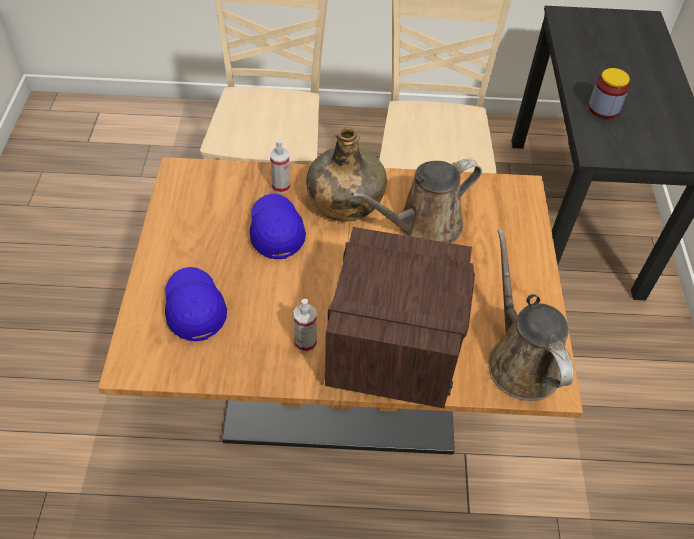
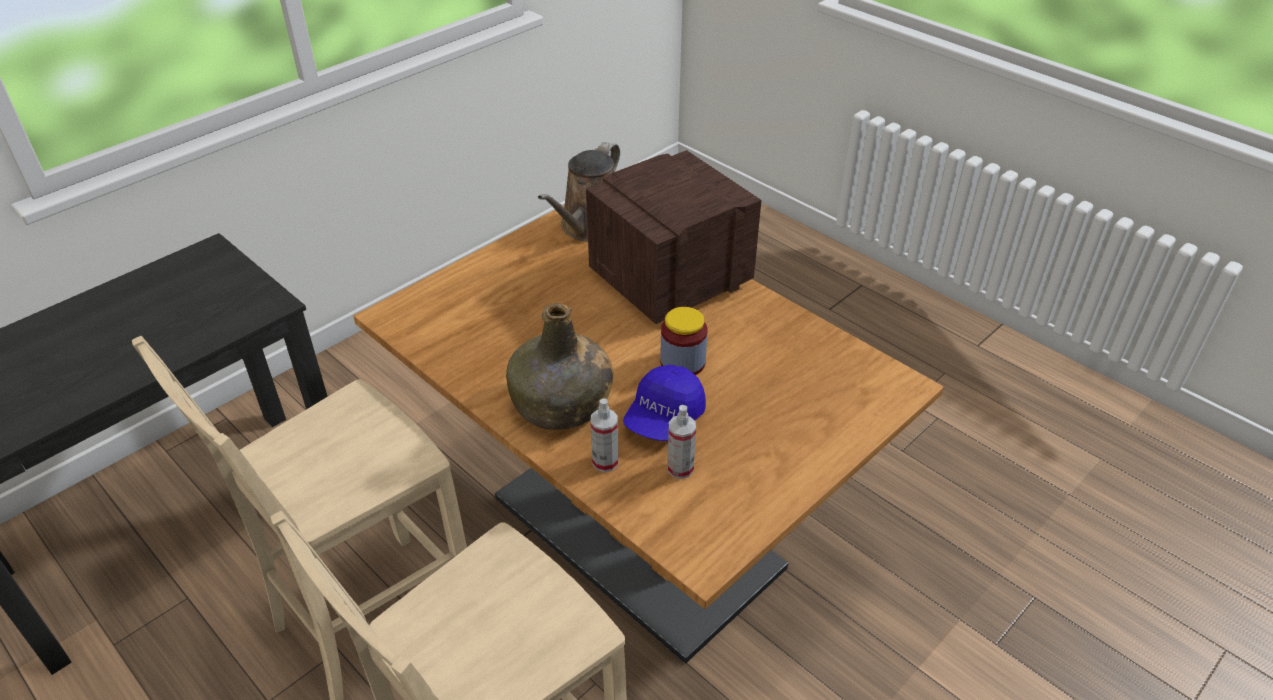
camera: 135 degrees left, 10 degrees down
(195, 309) = (810, 396): blue cap -> none
(305, 342) = (735, 319): spray bottle -> spray bottle (680, 468)
(423, 226) = (522, 340): brown watering can -> none
(603, 108) = (175, 334): jar -> jar (682, 362)

